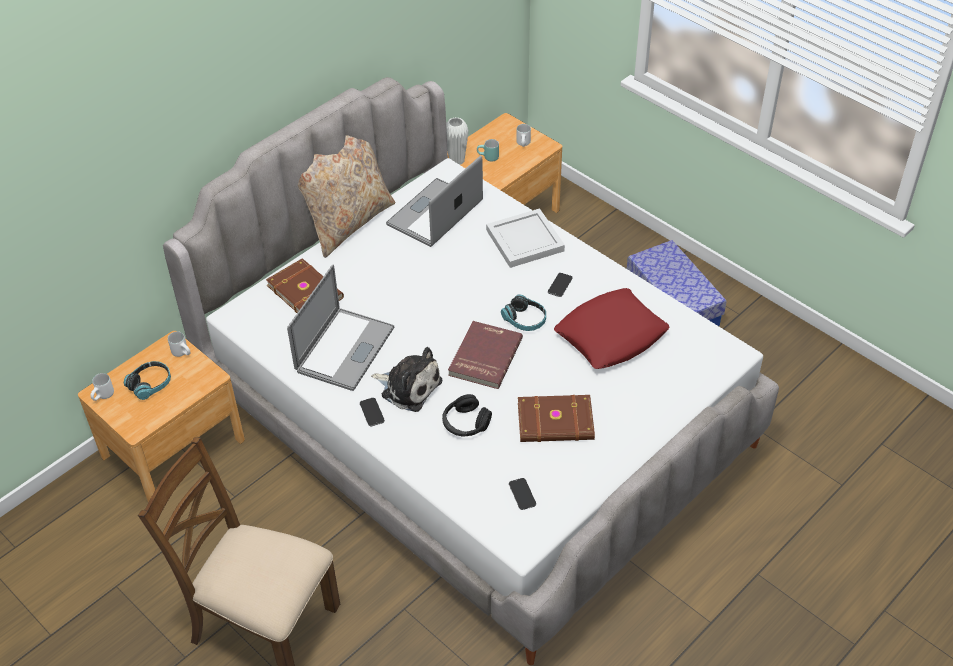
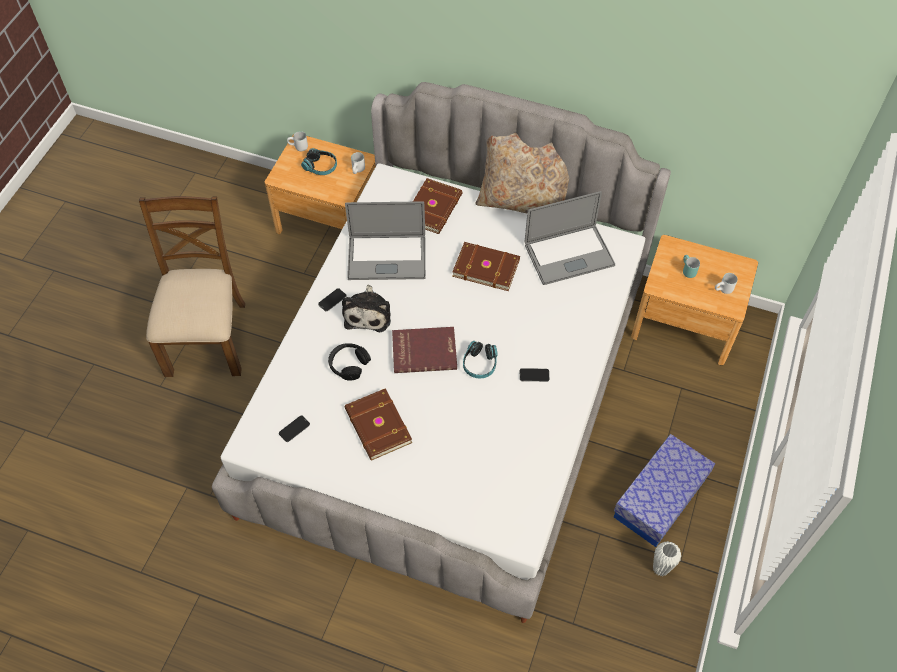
camera: 65 degrees right, 10 degrees up
(410, 276) = (486, 267): none -> brown book
(435, 213) = (569, 255): laptop -> laptop turned 150 degrees clockwise
(457, 160) = (668, 250): white vase -> white vase (660, 569)
(524, 241) = (573, 330): white tray -> none
(611, 335) = (495, 434): red pillow -> none

